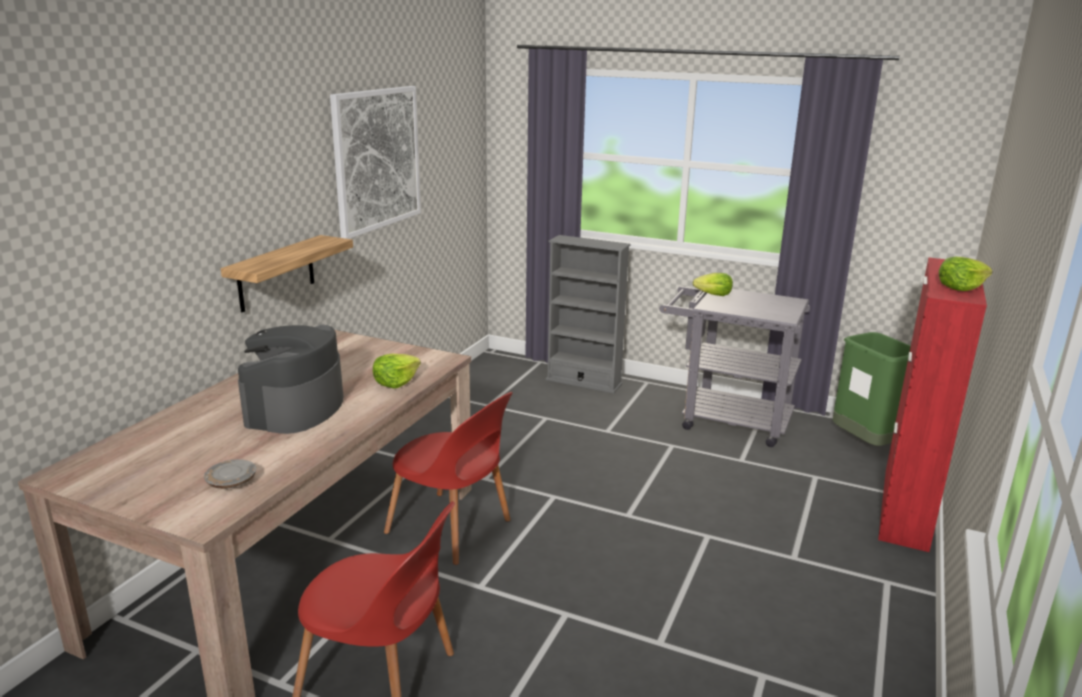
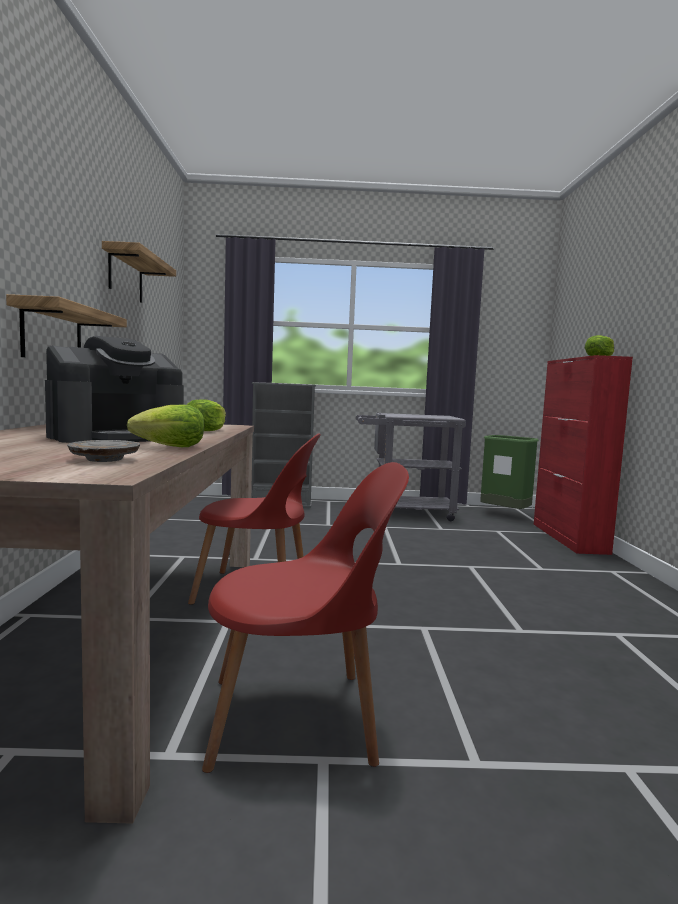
camera: 25 degrees left, 15 degrees down
(295, 409) = (117, 437): coffee machine -> coffee machine turned 120 degrees counterclockwise
(377, 159) = (125, 276): picture -> shelf
(713, 295) = (390, 413): lettuce -> lettuce (171, 447)

